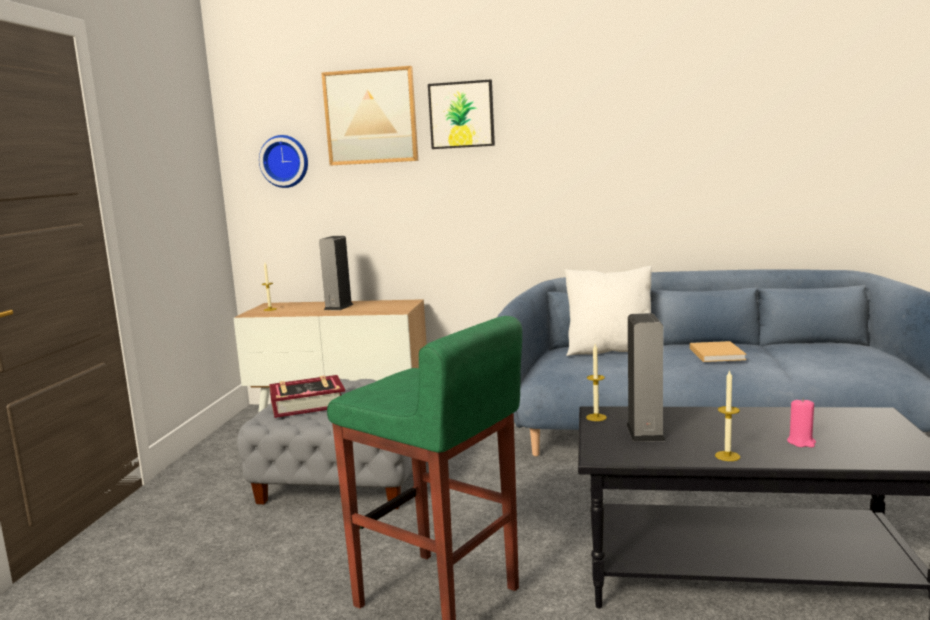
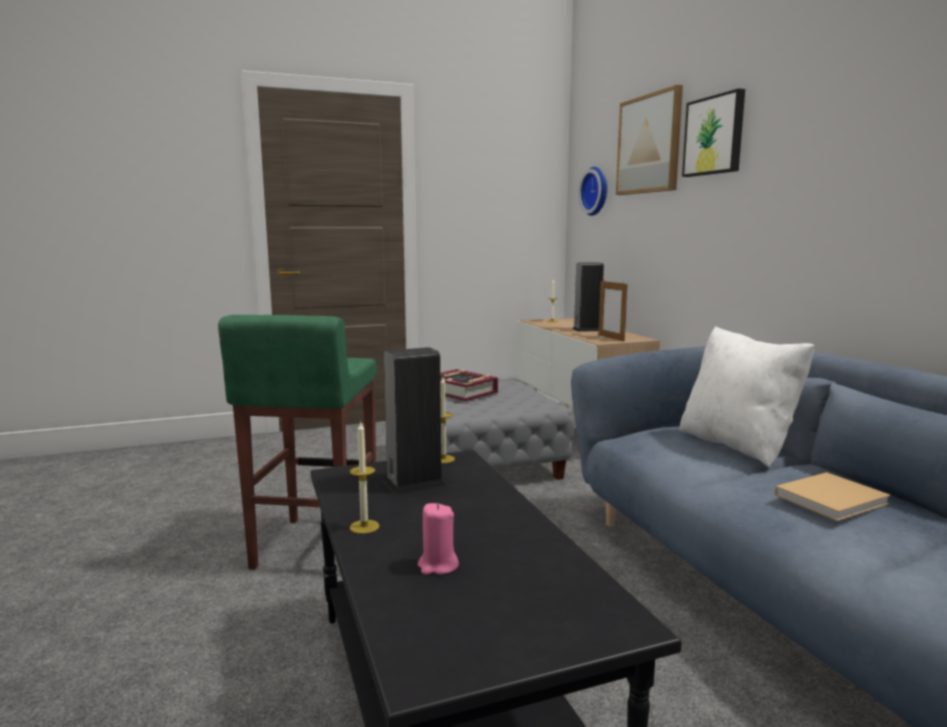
camera: 60 degrees right, 0 degrees up
(390, 307) = (611, 338): none -> picture frame

